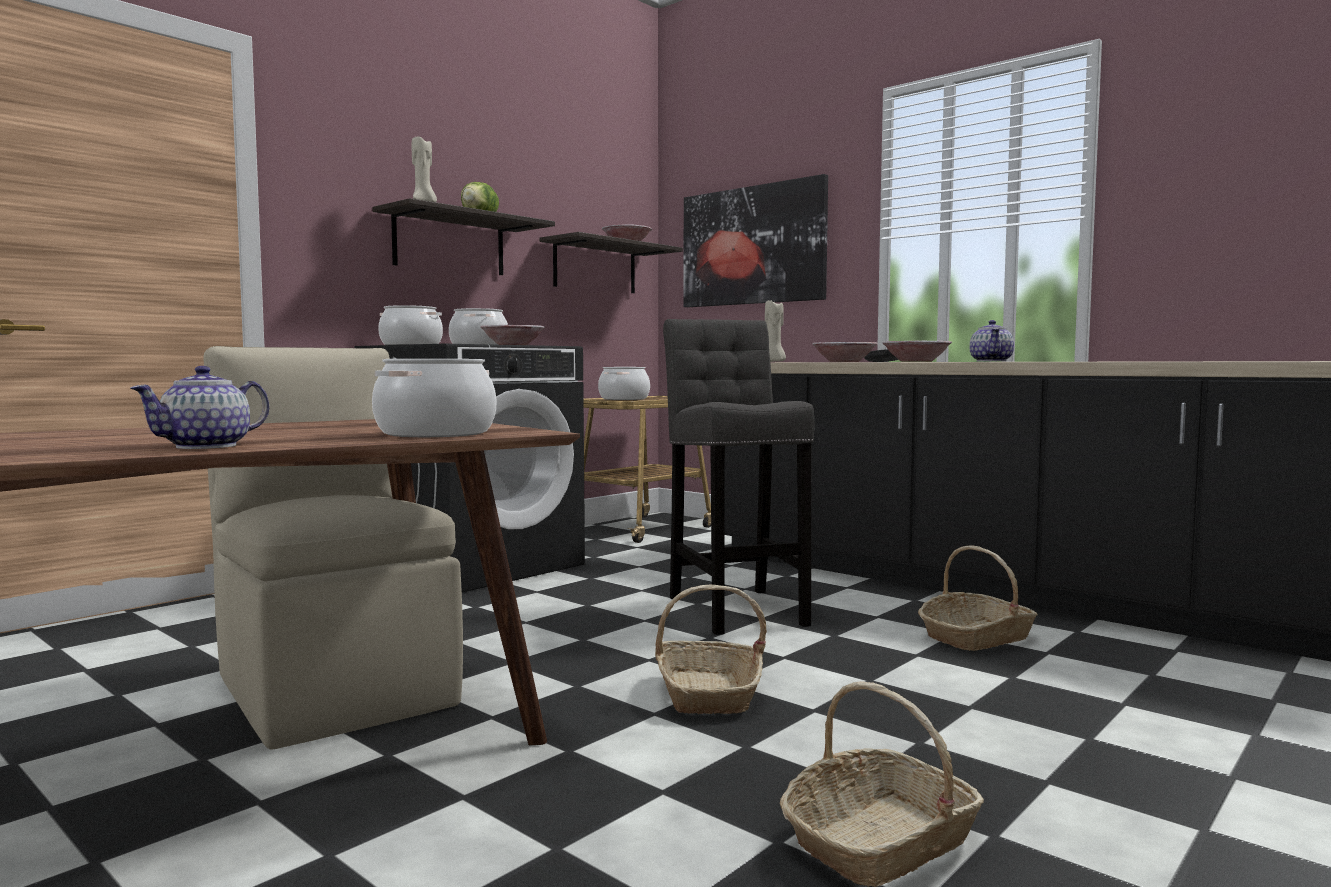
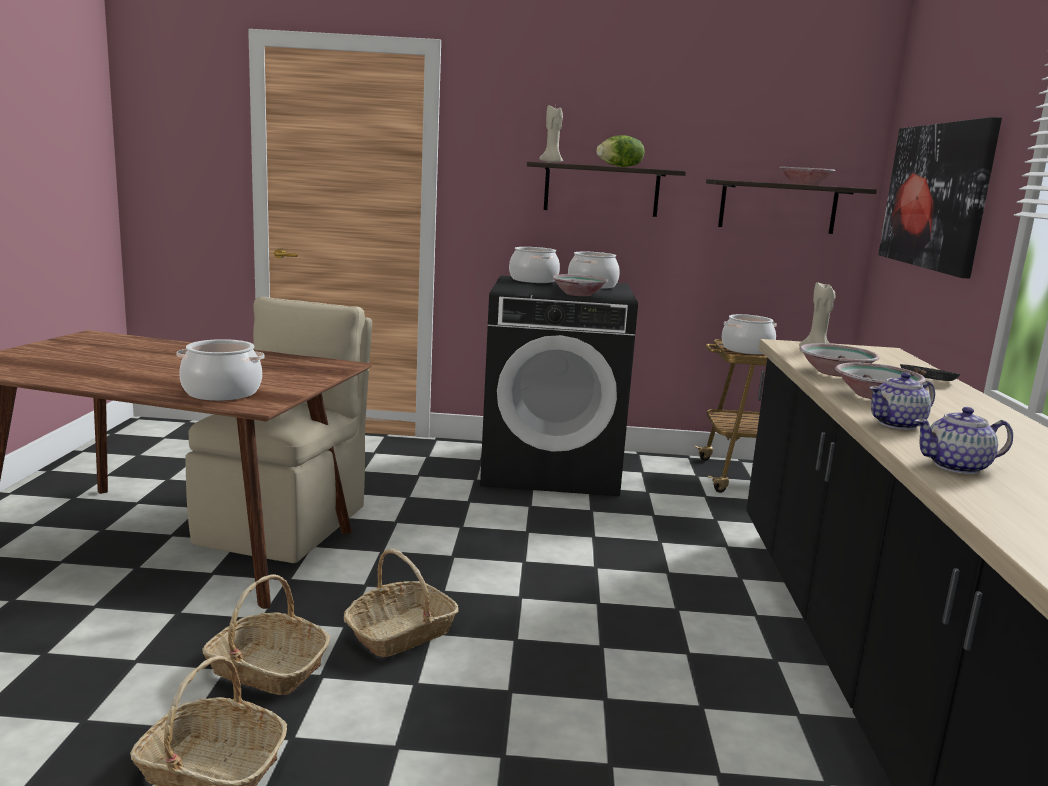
camera: 50 degrees right, 10 degrees up
(207, 446) = (100, 379): teapot -> teapot (957, 467)
(735, 608) = (606, 585): grey stool -> none
(976, 637) = (705, 720): basket -> basket (266, 668)

